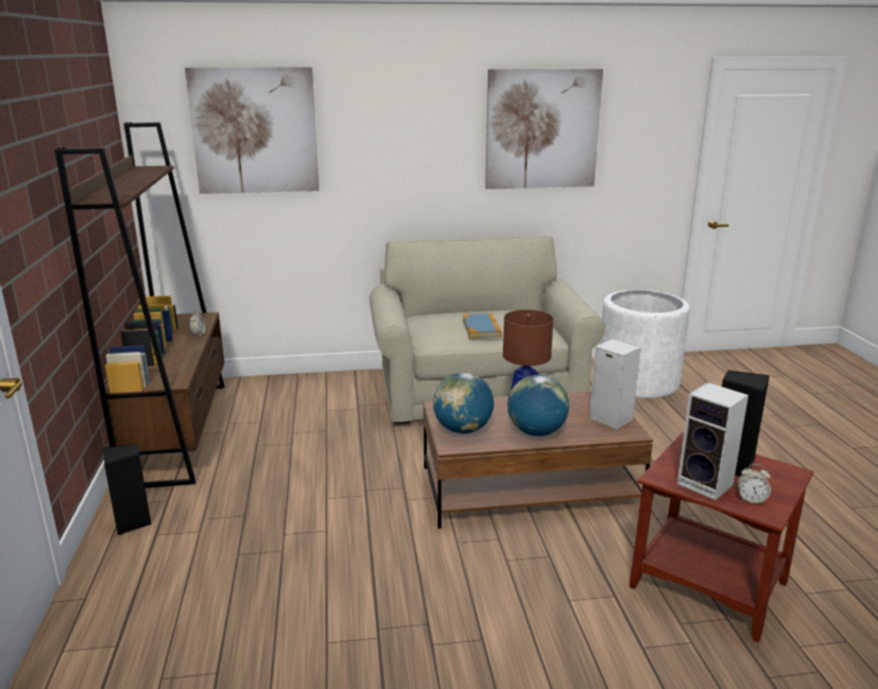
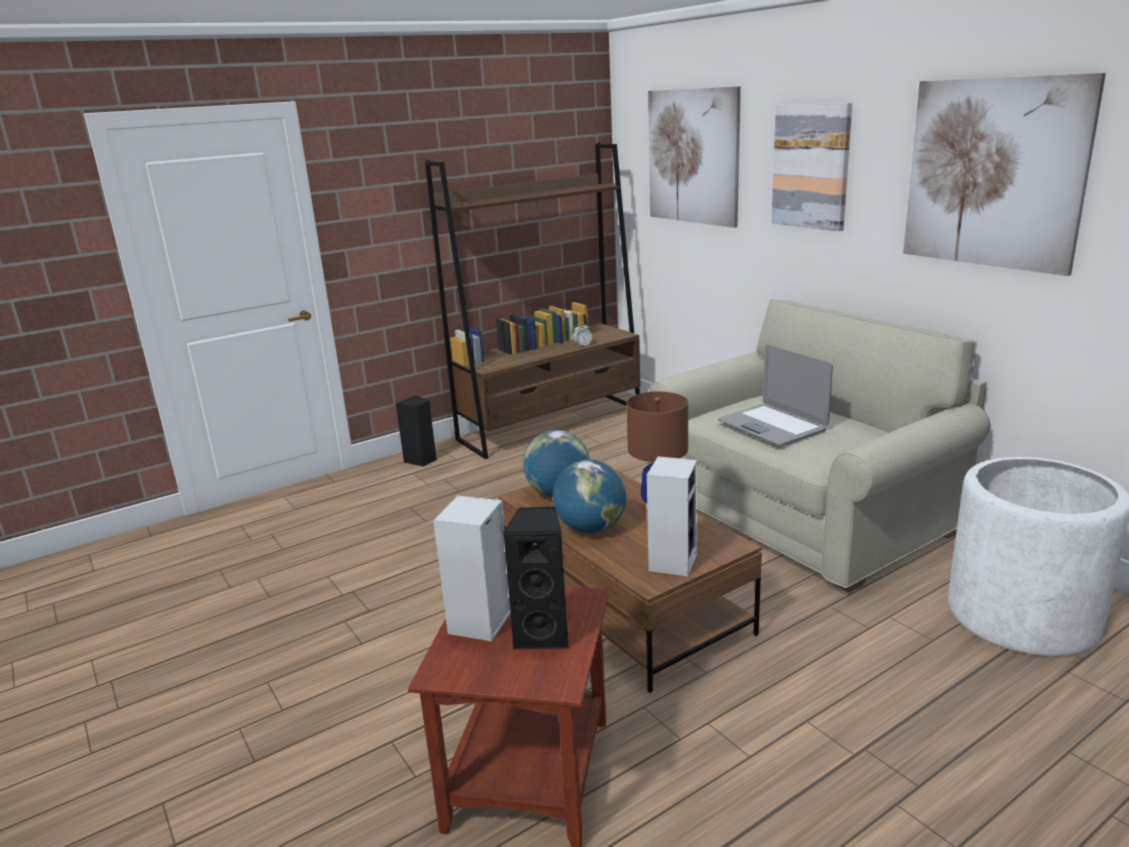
camera: 65 degrees right, 0 degrees up
(396, 132) = (811, 166): none -> picture
(481, 328) = (772, 426): book -> laptop
(751, 499) = (463, 658): alarm clock -> none

